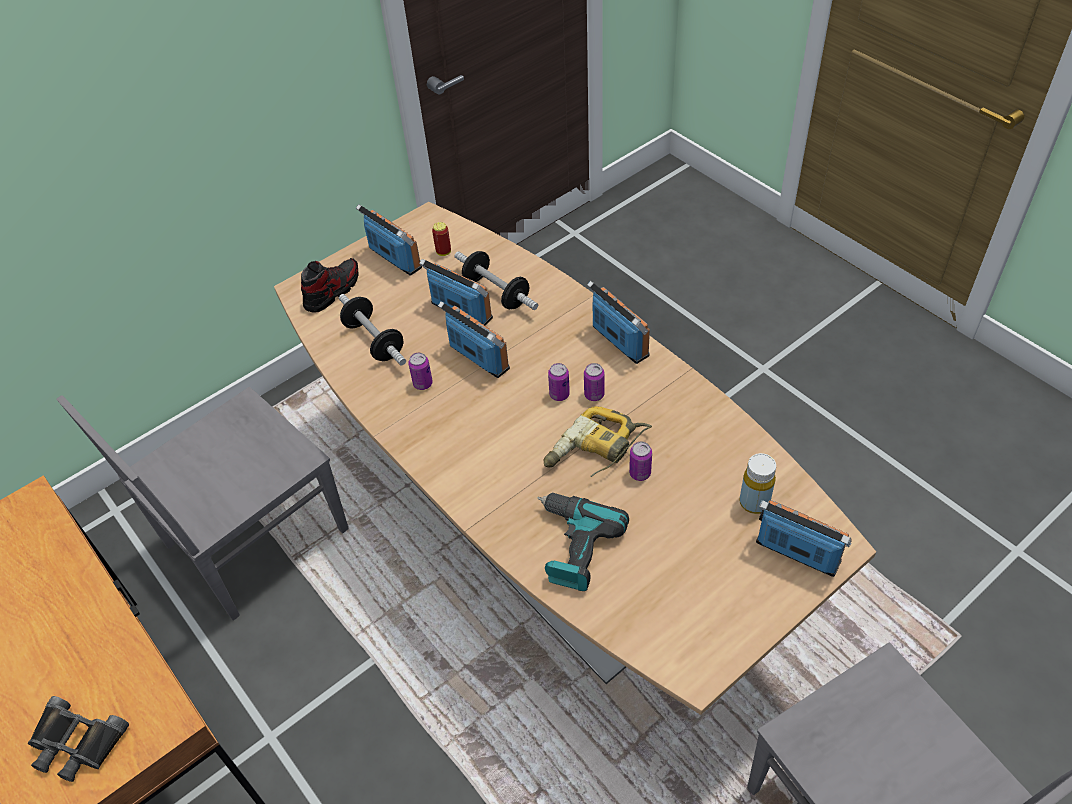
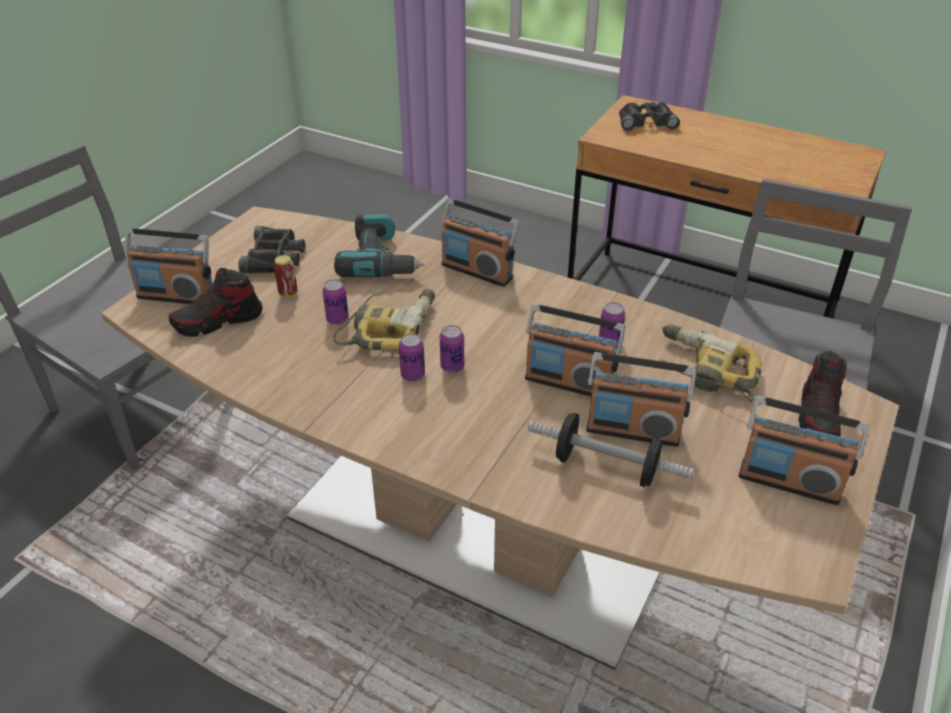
camera: 155 degrees right, 10 degrees down
(374, 341) = (704, 371): dumbbell -> power drill
(443, 252) = (731, 511): can -> can (288, 294)
(619, 341) = (406, 441): radio -> radio (477, 271)
(687, 588) = (274, 257): none -> black binoculars
(754, 502) = (218, 321): yellow bottle -> shoe

